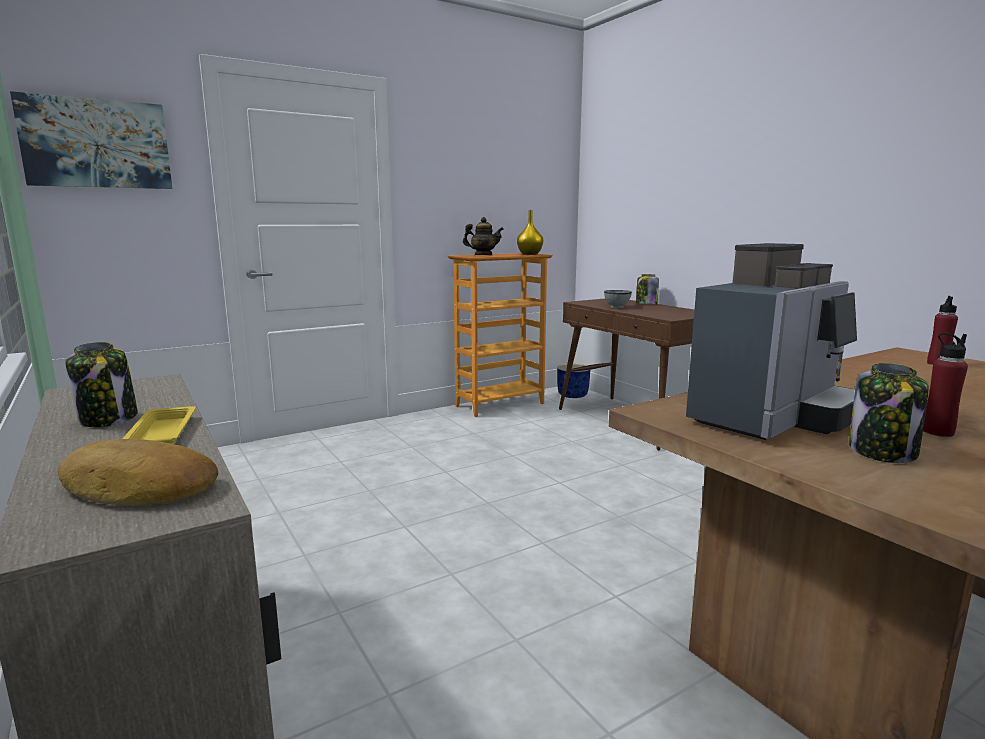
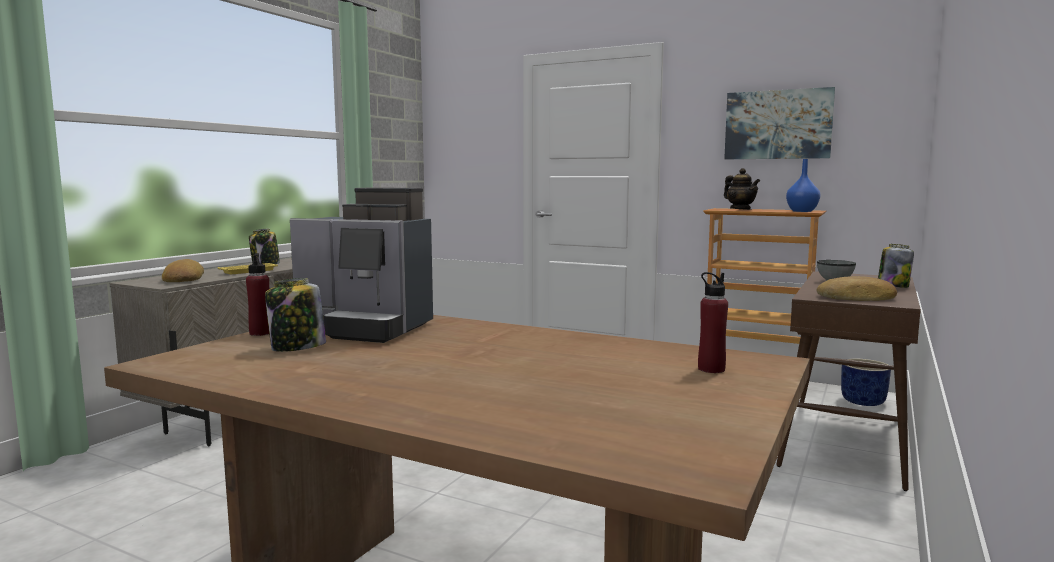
camera: 60 degrees right, 5 degrees down
(97, 144) = (465, 124): picture -> picture (778, 125)
(530, 254) = (802, 211): yellow vase -> blue vase
(682, 314) = (857, 298): none -> bread
(937, 432) = (366, 359): red bottle -> red bottle (261, 333)

